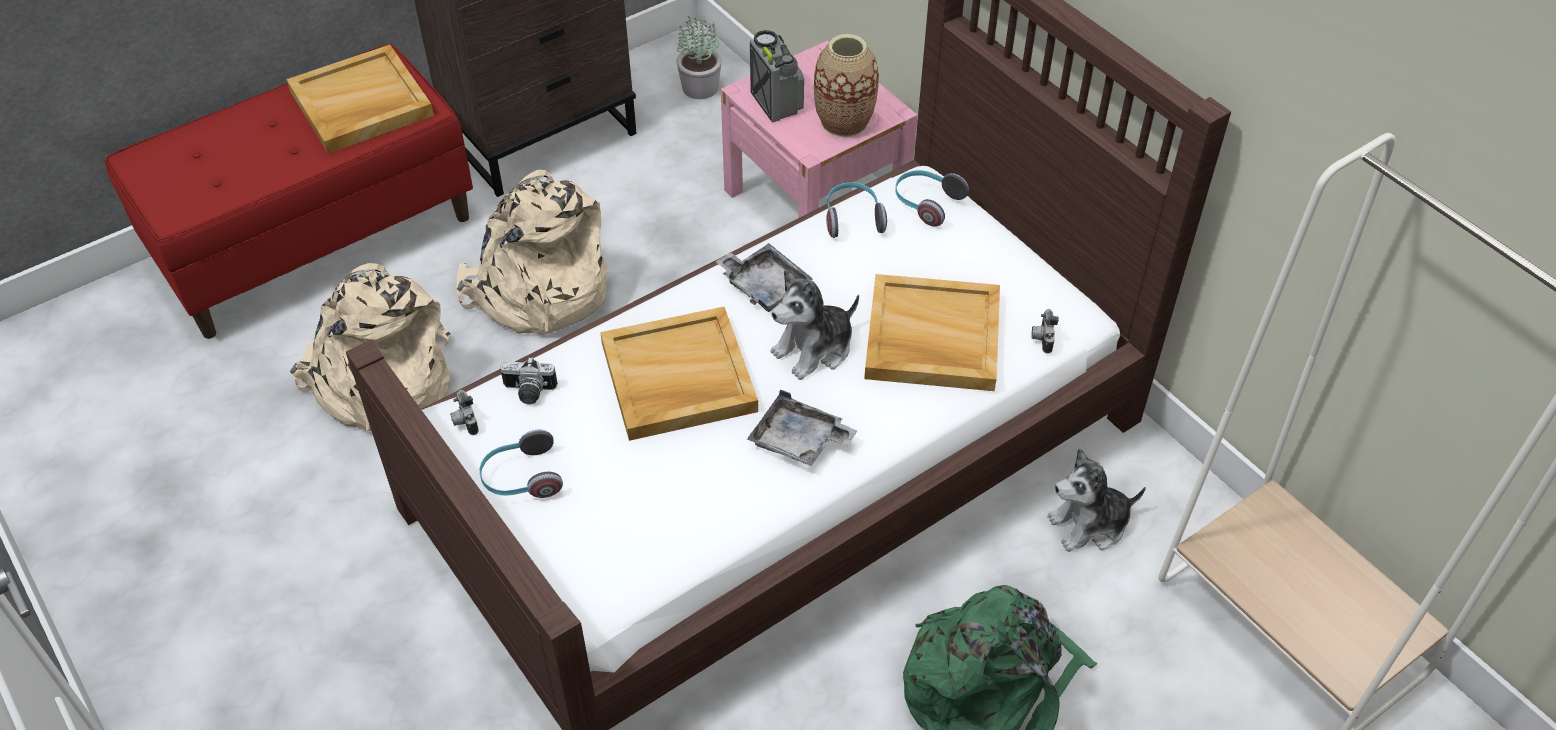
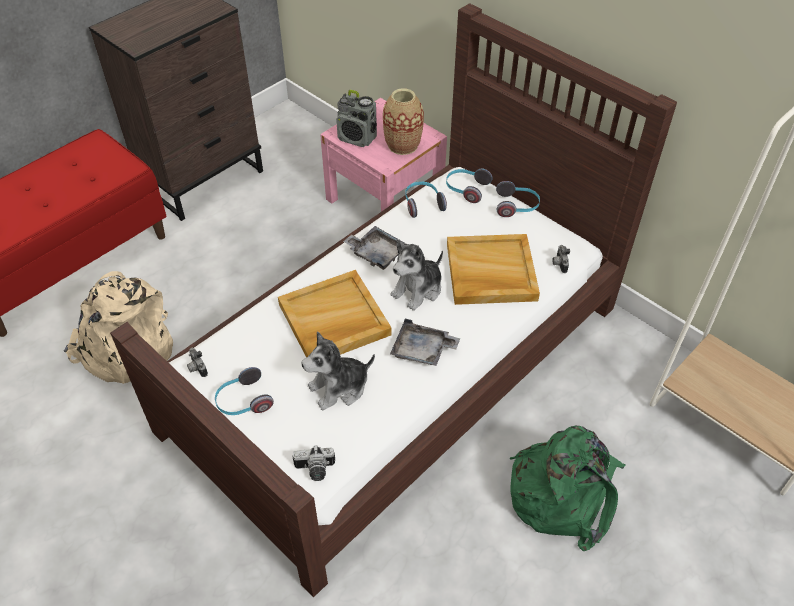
camera: 10 degrees left, 0 degrees up
(360, 104) = (86, 169): beige tray -> none
(528, 392) = (236, 343): camera -> camera (315, 470)
(538, 291) = (220, 277): beige backpack -> none
(701, 87) = (298, 138): potted plant -> none
(776, 103) = (357, 138): radio -> radio turned 150 degrees clockwise
(999, 240) = (517, 206): none -> headphones
(1089, 525) = (598, 377): plush toy -> plush toy (339, 388)

